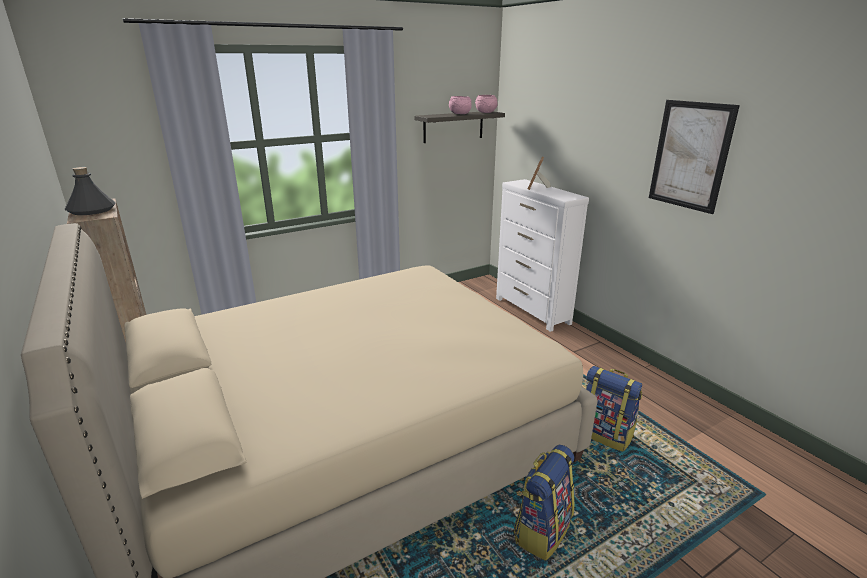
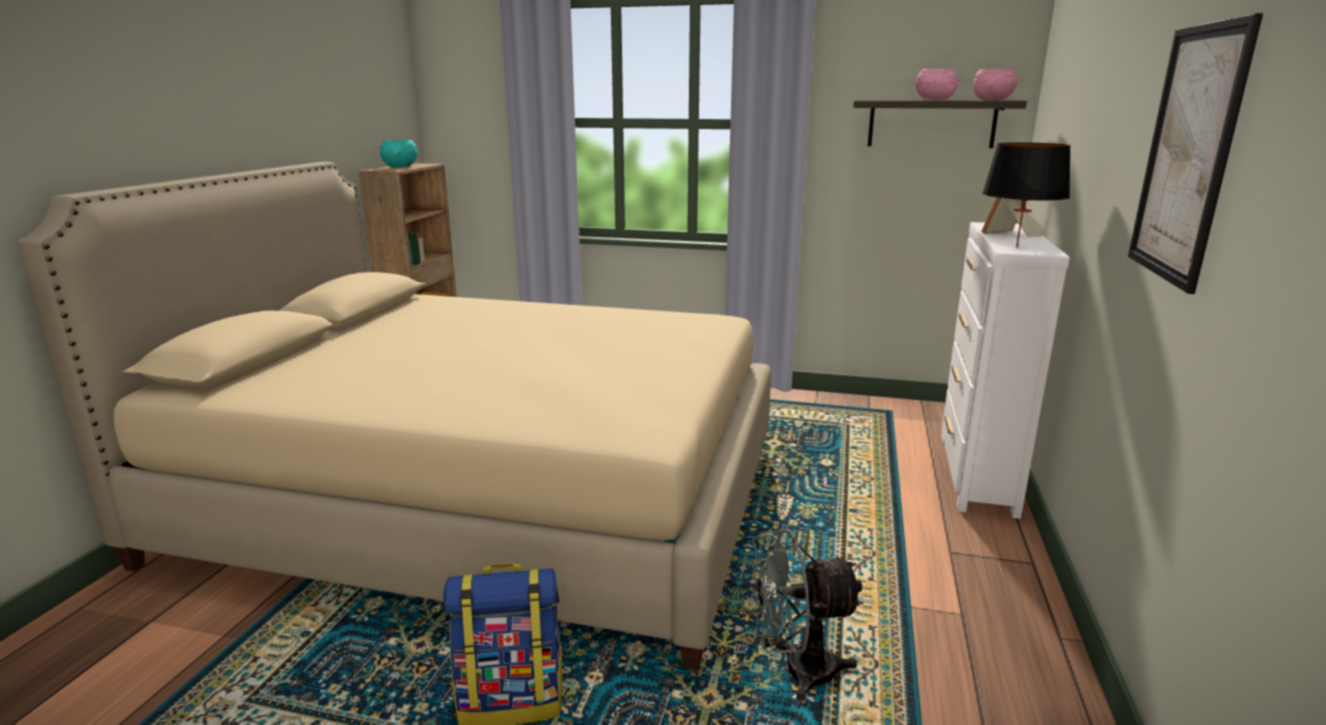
camera: 45 degrees right, 5 degrees down
(92, 210) = (400, 167): grey bottle -> turquoise bowl
(561, 196) = (1016, 247): none -> black table lamp
(605, 434) = (796, 671): backpack -> grey fan

